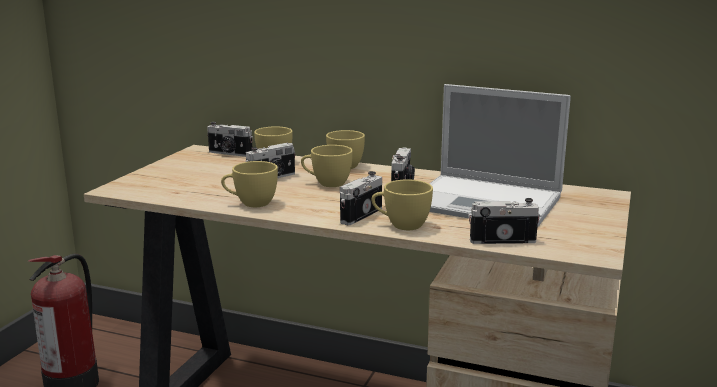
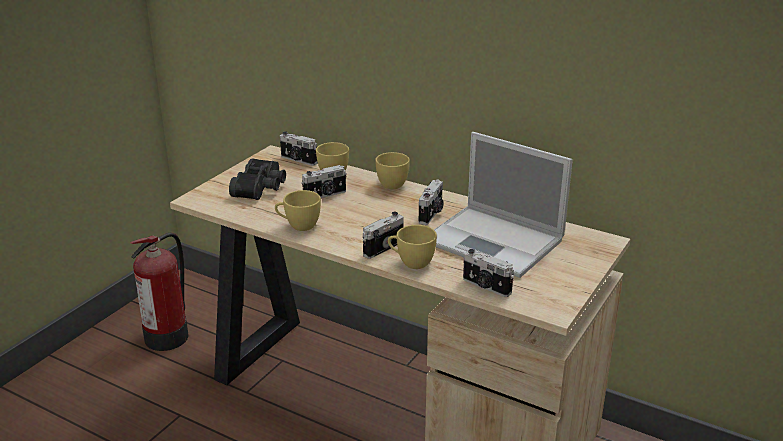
camera: 10 degrees right, 10 degrees up
(194, 176) = (261, 188): none -> black binoculars
(326, 183) = (368, 206): yellow cup -> none
(502, 239) = (486, 287): camera -> camera turned 150 degrees counterclockwise

